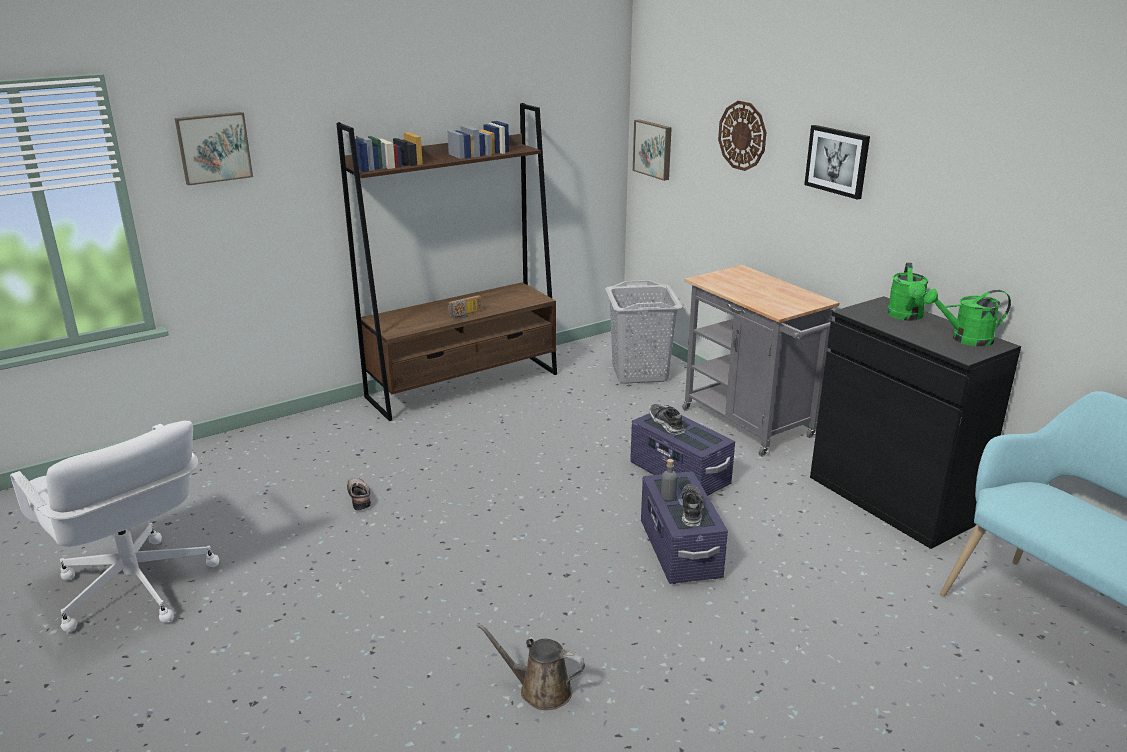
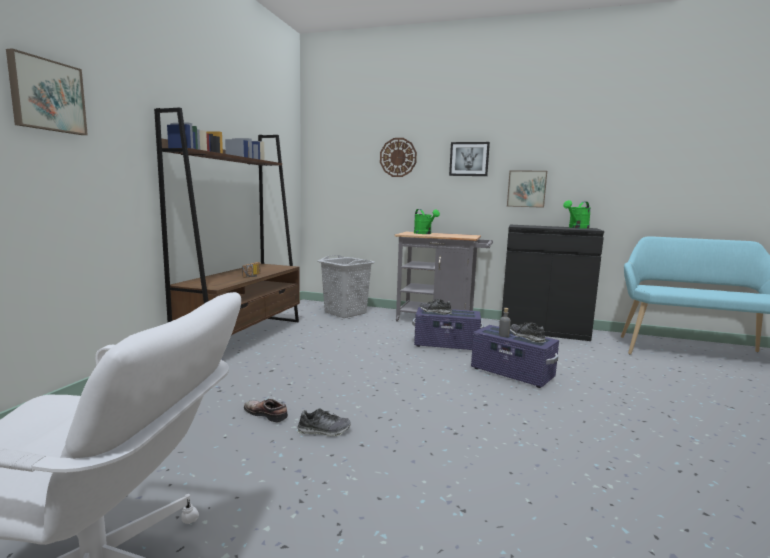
camera: 40 degrees left, 15 degrees down
(378, 535) = (324, 431): none -> shoe
(540, 690) = (600, 470): brown watering can -> none
(653, 149) = (324, 178): picture -> picture (526, 189)
(906, 316) = (538, 226): green watering can -> green watering can (424, 233)

